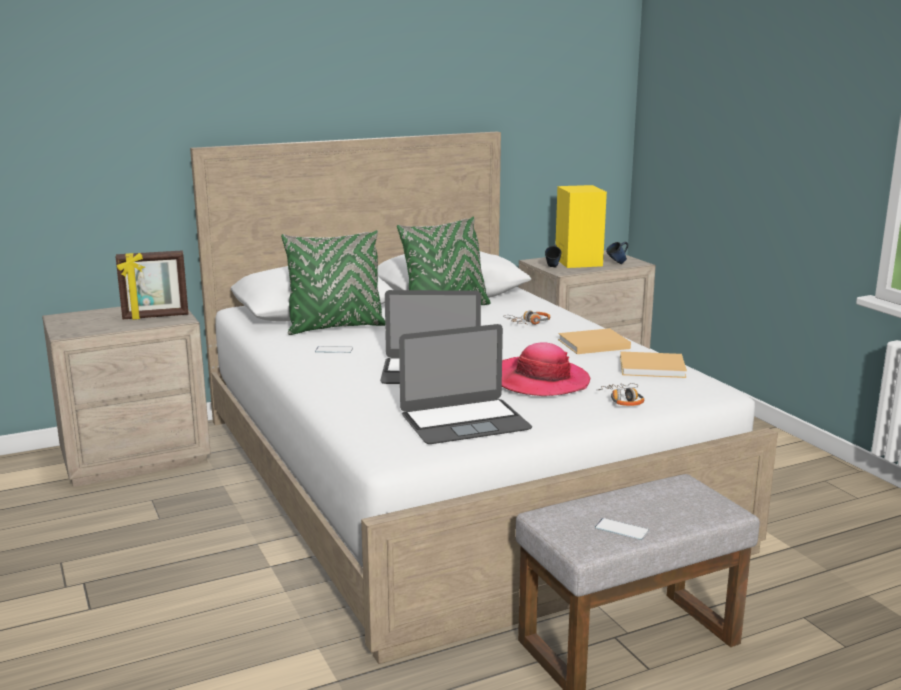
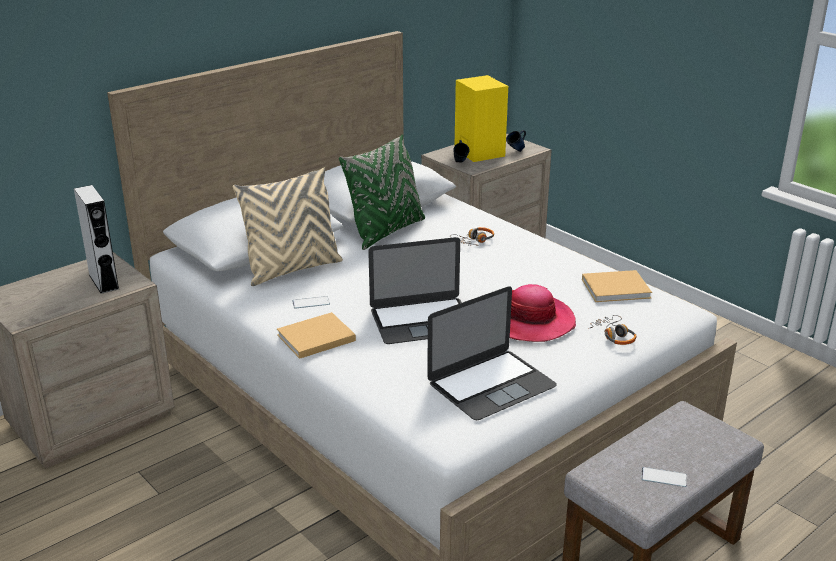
camera: 15 degrees left, 10 degrees up
(155, 316) = (104, 281): picture frame -> grey speaker
(335, 327) = (292, 269): green pillow -> beige pillow
(591, 344) = (547, 264): beige book -> beige book (314, 338)

